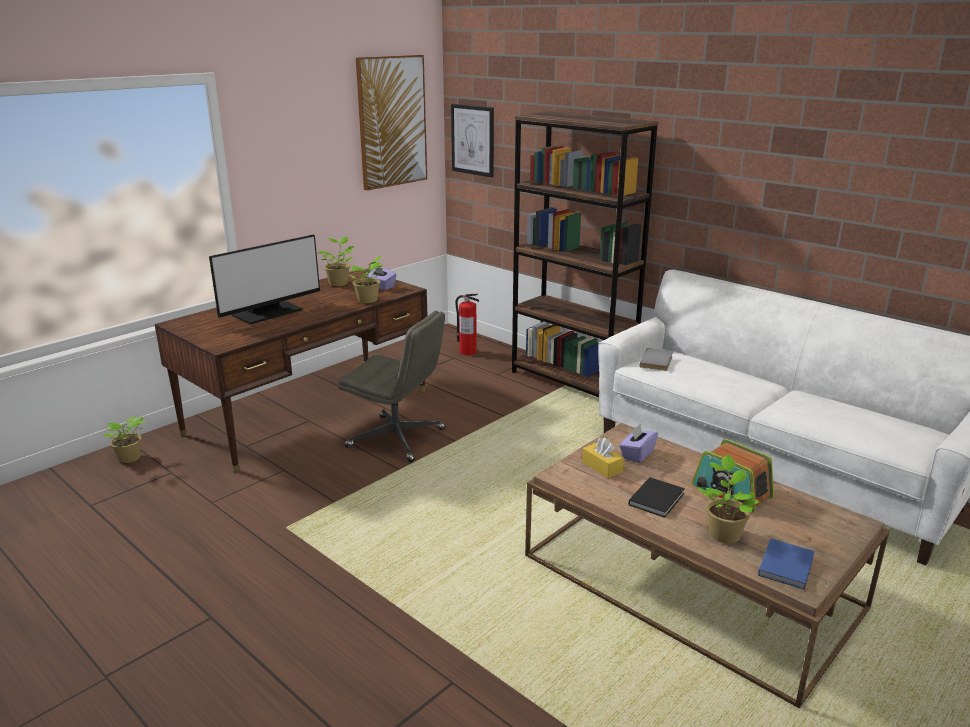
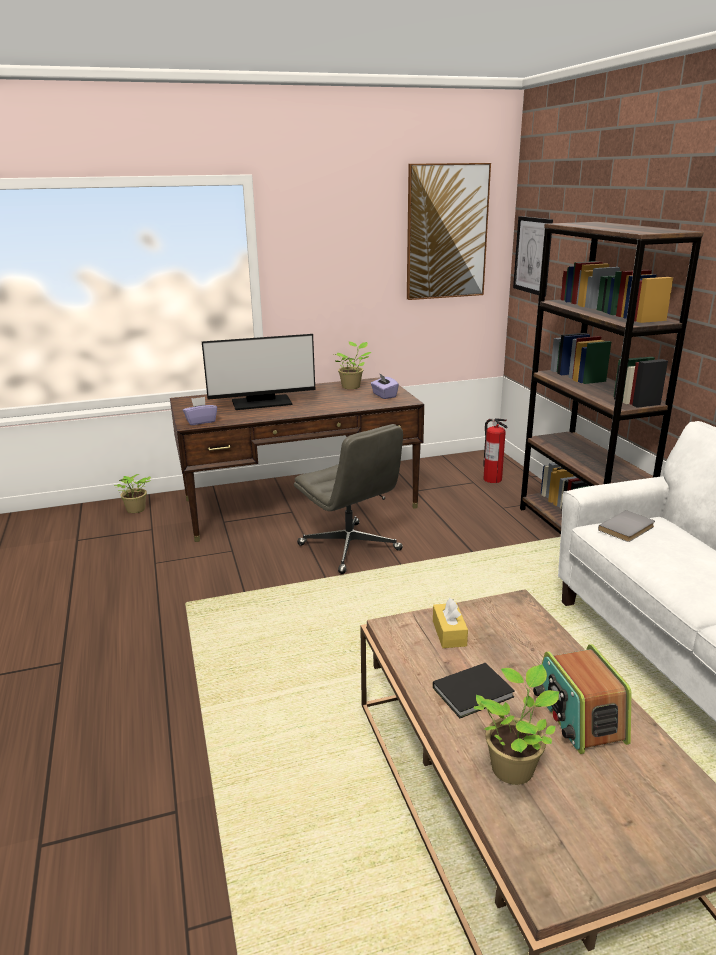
camera: 30 degrees right, 0 degrees up
(368, 300) = (357, 406): potted plant -> none
(637, 454) = (505, 631): purple tissue box -> purple tissue box (201, 421)
(787, 565) = (557, 846): blue book -> none

